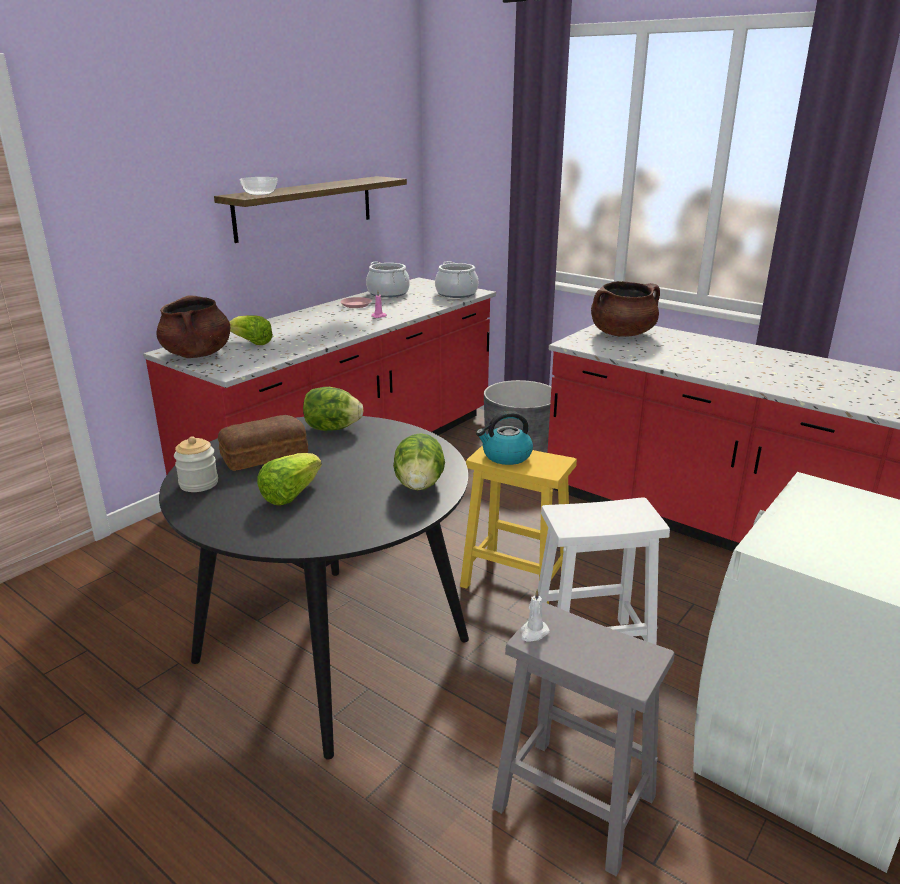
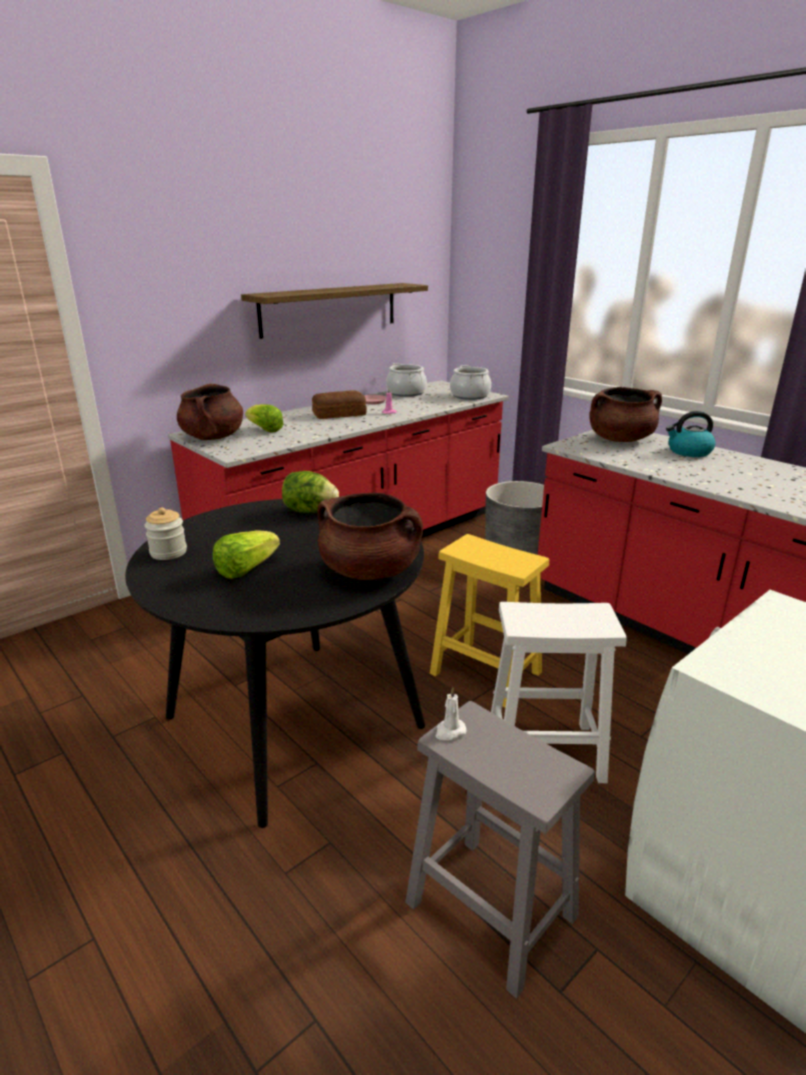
camera: 10 degrees right, 0 degrees up
(260, 193) = (283, 293): bowl -> none
(263, 455) = (236, 531): bread -> bread (338, 414)
(419, 485) = (370, 571): lettuce -> brown cooking pot
(506, 456) = (479, 551): kettle -> kettle (688, 452)

